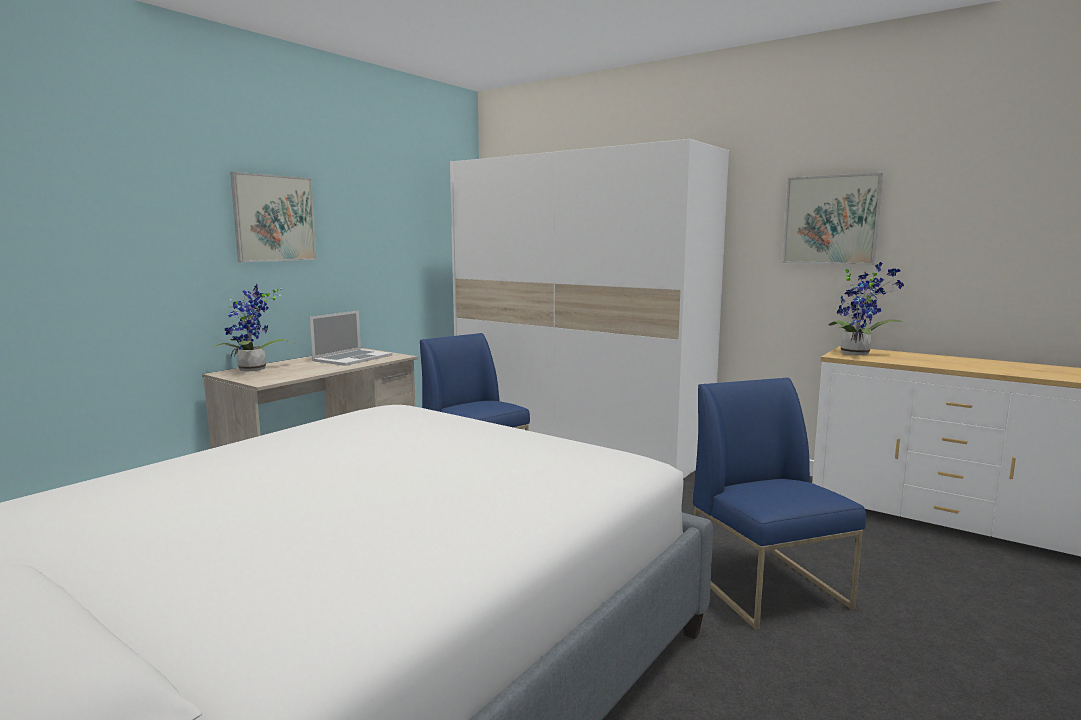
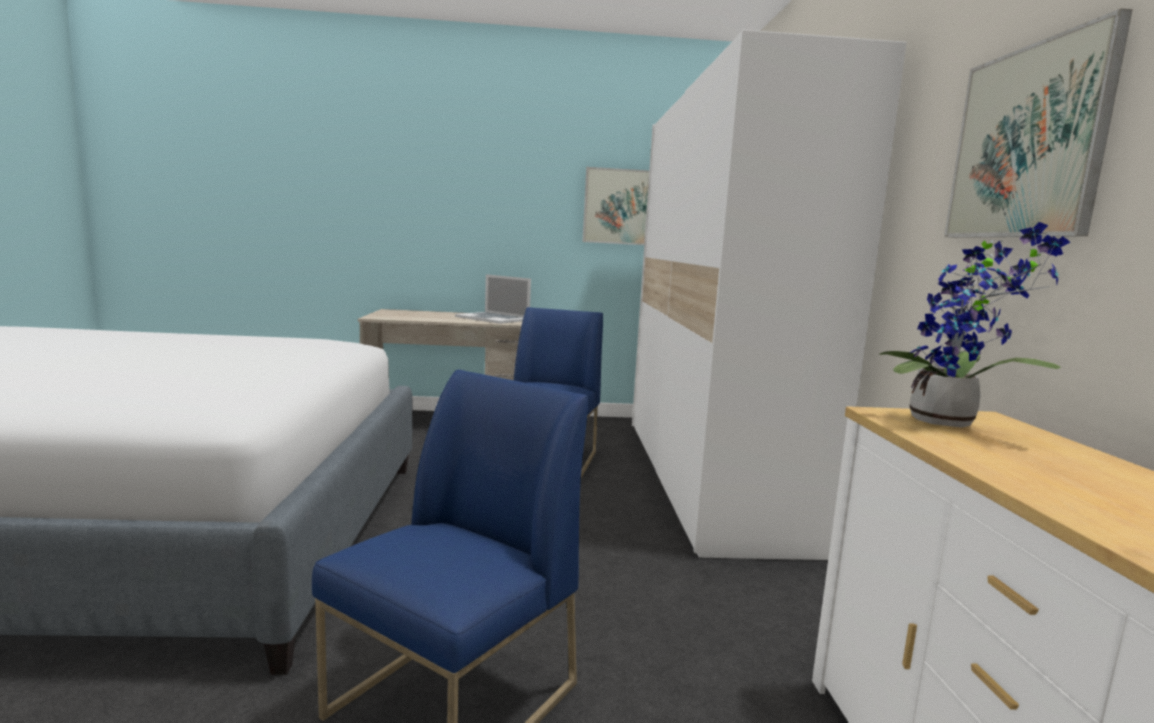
camera: 50 degrees right, 0 degrees up
(253, 370) = (408, 312): potted plant -> none
(274, 218) = (463, 186): picture -> picture (620, 207)
(352, 358) = (493, 318): laptop -> laptop turned 45 degrees clockwise

